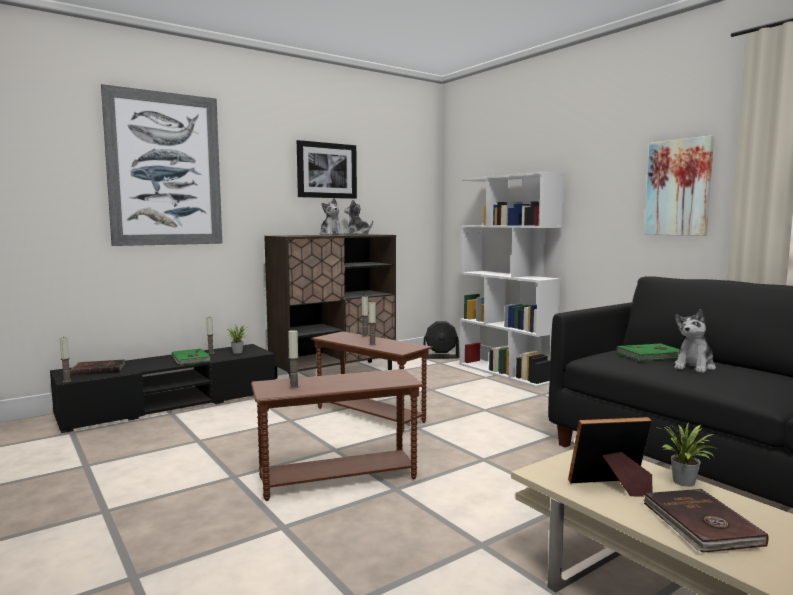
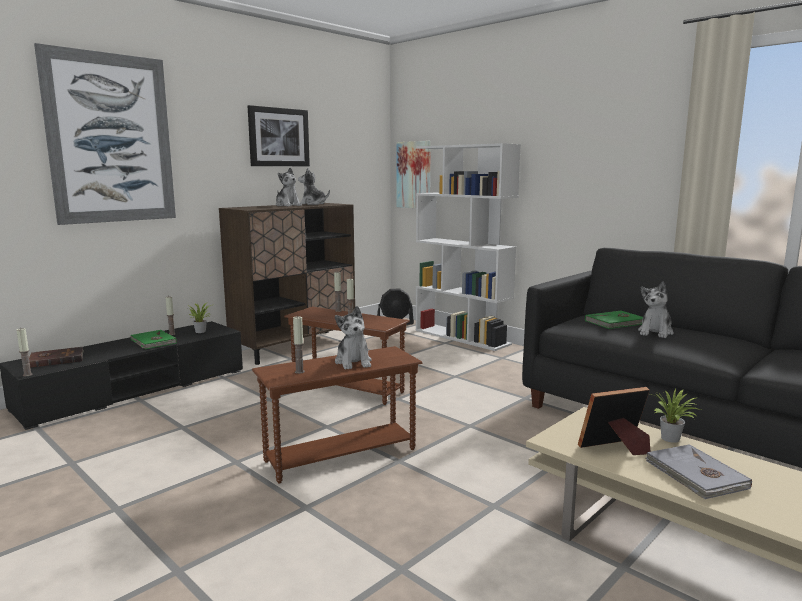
camera: 10 degrees left, 5 degrees up
(352, 381) = (353, 362): none -> plush toy
(678, 187) = (630, 163): picture -> picture (414, 175)
(700, 524) = (695, 475): brown book -> grey book

